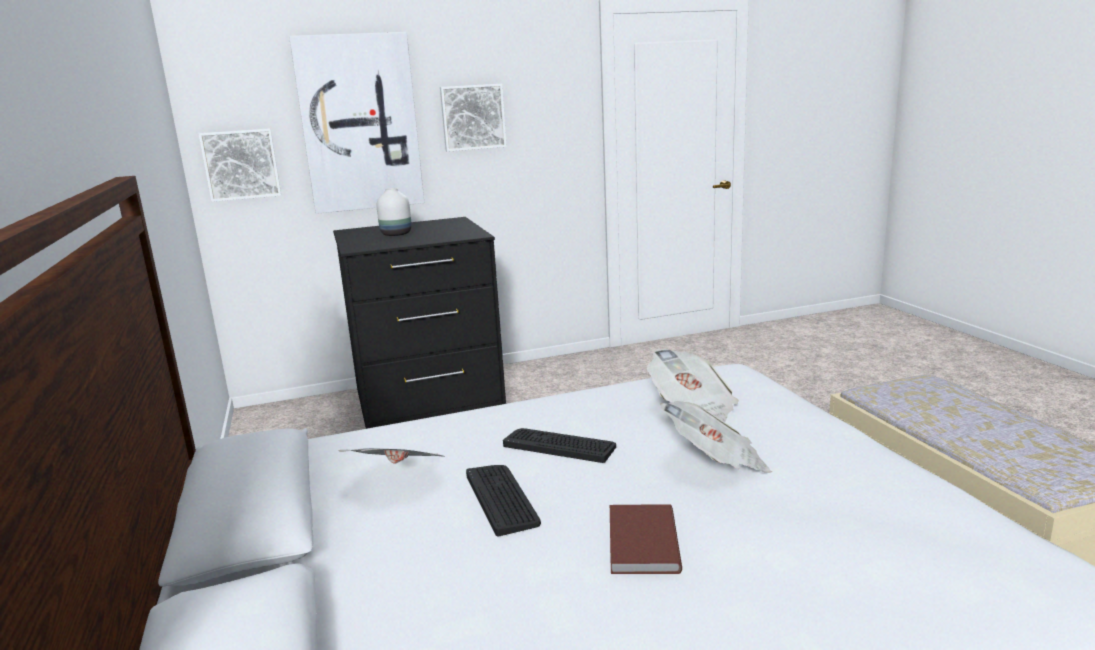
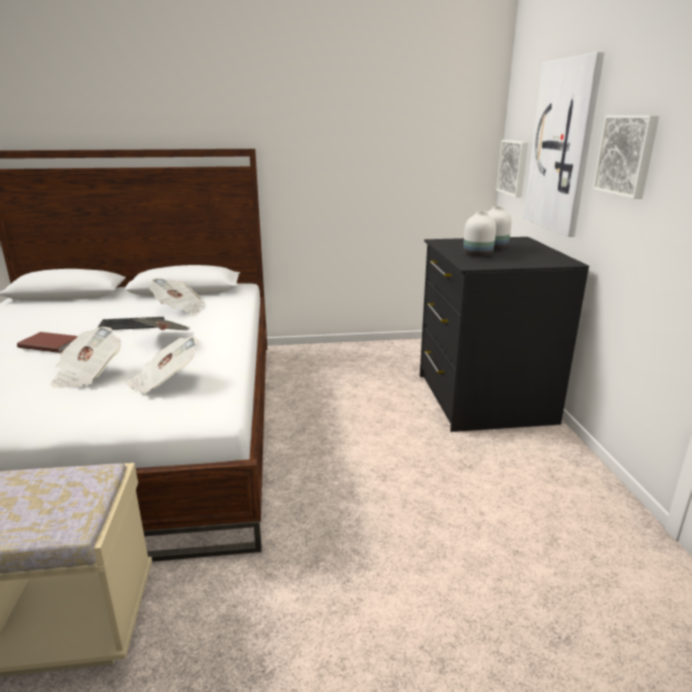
camera: 100 degrees right, 5 degrees up
(431, 236) = (476, 255): none -> white vase
(559, 445) = (166, 339): keyboard -> newspaper

